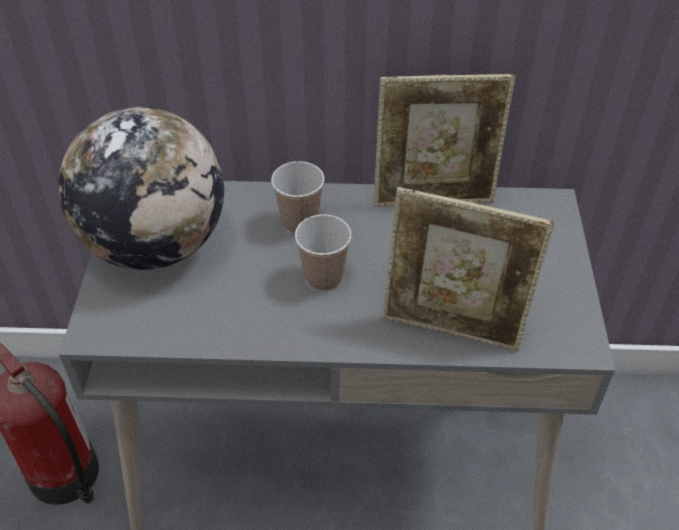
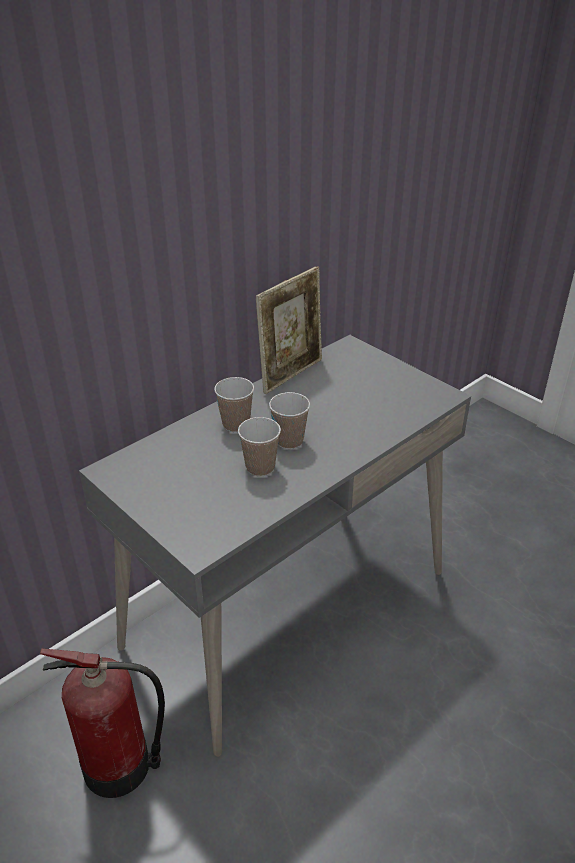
camera: 45 degrees left, 10 degrees down
(156, 245) = (166, 485): globe -> none
(256, 287) = (260, 467): none -> cup
(452, 328) = (384, 423): picture frame -> none

